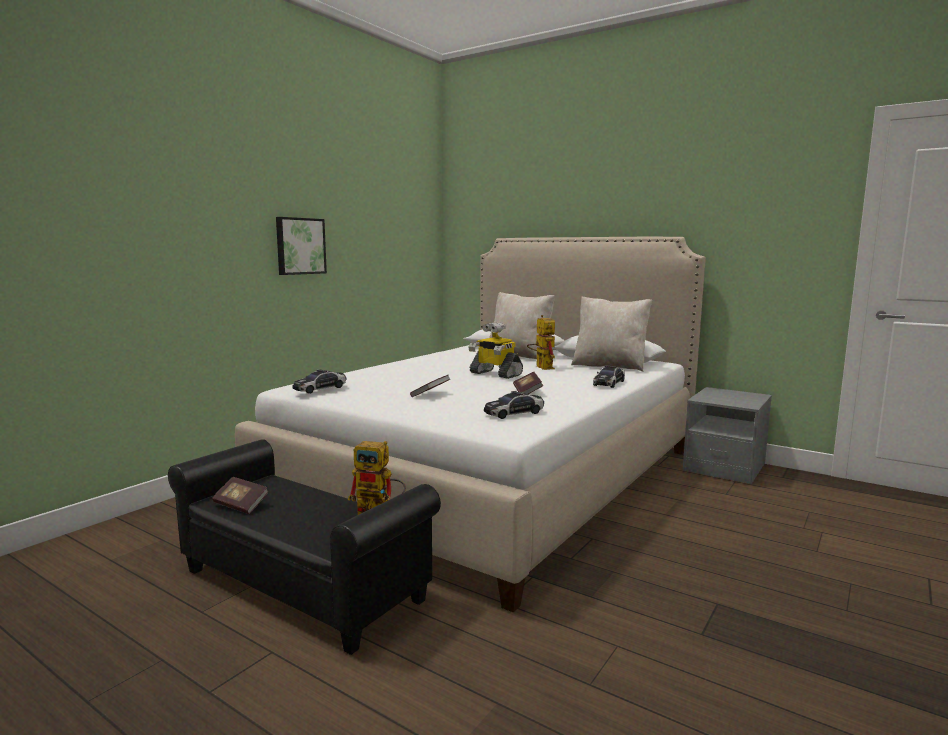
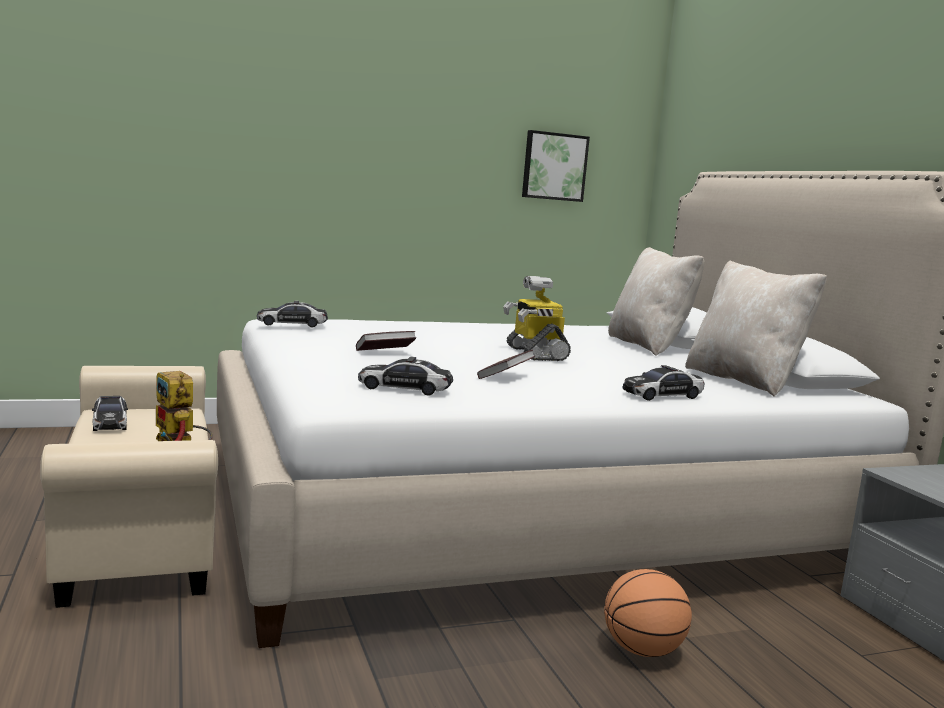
camera: 35 degrees right, 0 degrees up
(241, 505) = (110, 422): book -> toy car
(300, 246) = (396, 161): picture -> picture (554, 166)
(302, 585) = (139, 533): black ottoman -> beige ottoman
(541, 367) = (633, 361): toy robot -> none
(661, 528) = (642, 651): none -> basketball

